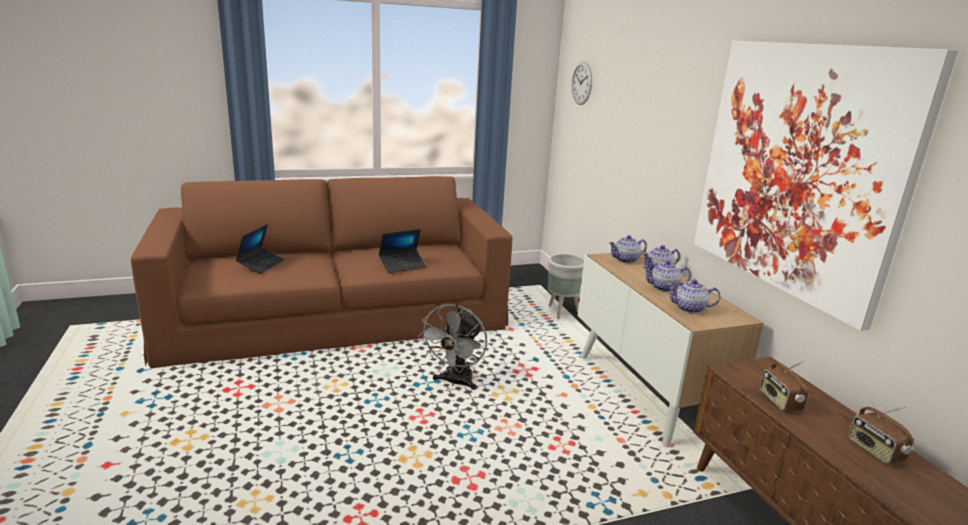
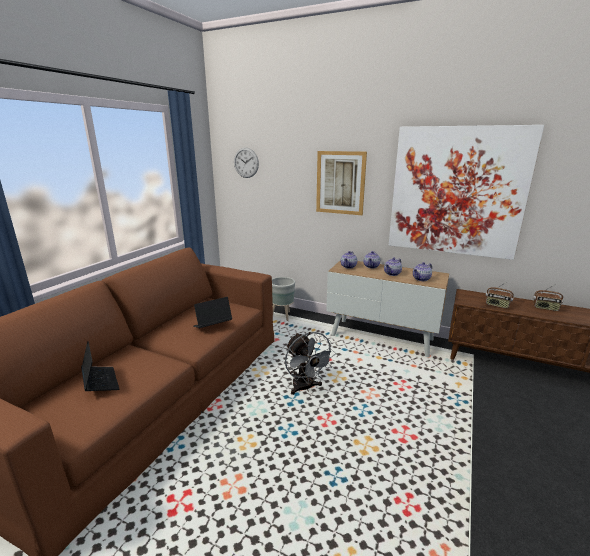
camera: 45 degrees left, 0 degrees up
(402, 265) = (212, 326): laptop -> laptop turned 135 degrees counterclockwise
(662, 127) = (340, 183): none -> picture

